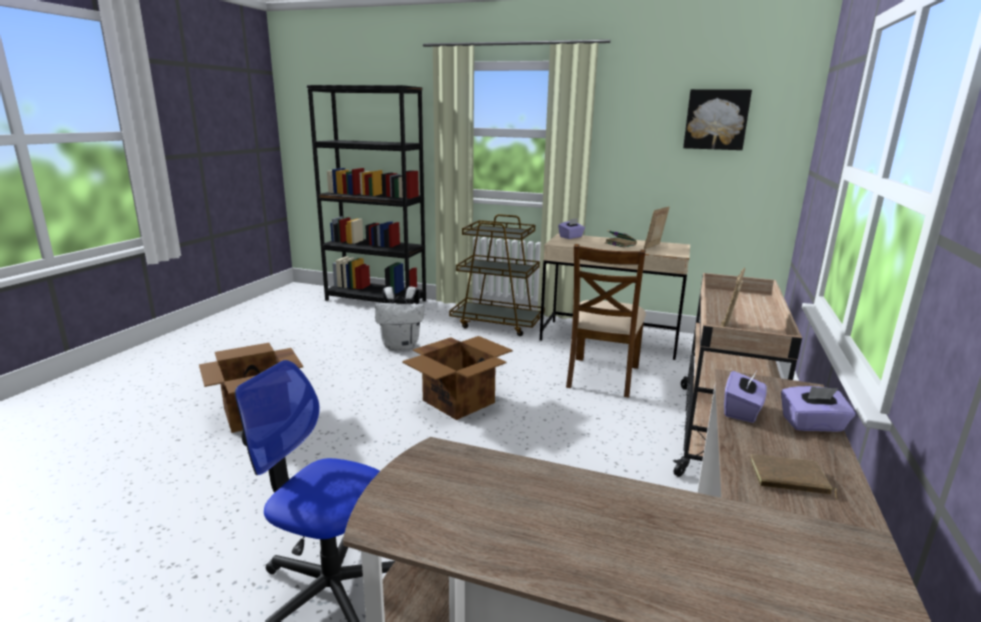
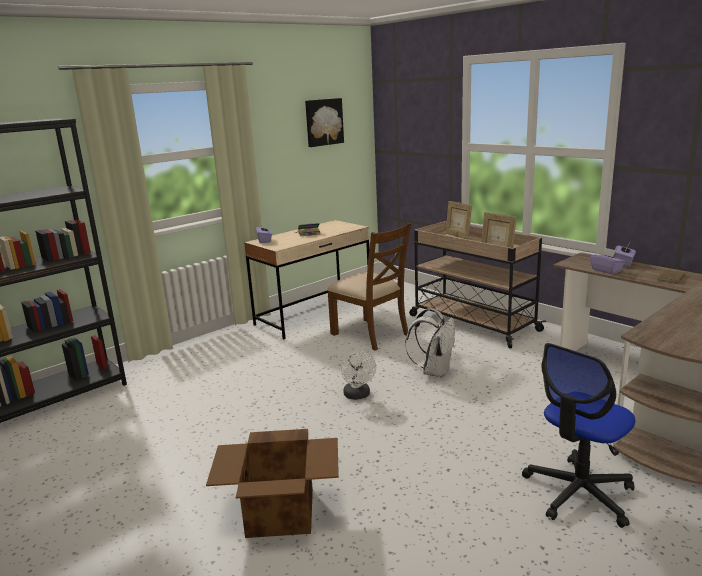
camera: 60 degrees left, 0 degrees up
(401, 346) = (212, 403): white backpack -> white backpack (434, 371)
(459, 401) = (358, 396): cardboard box -> white fan
(497, 323) = (224, 347): brown cart -> none
(654, 247) = (331, 228): picture frame -> picture frame (458, 236)

